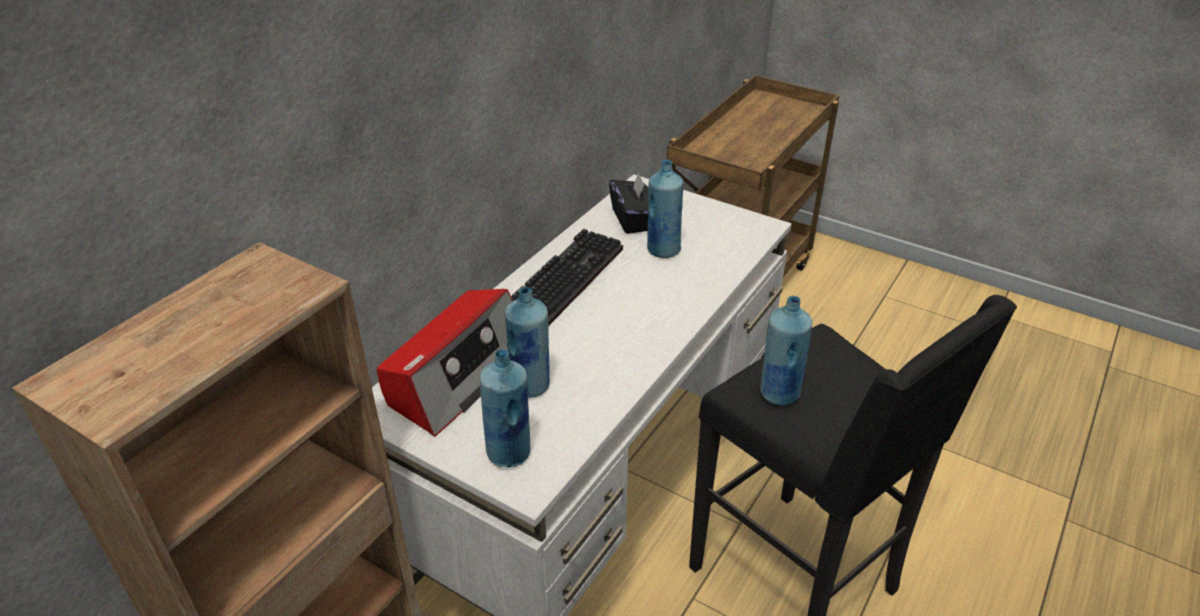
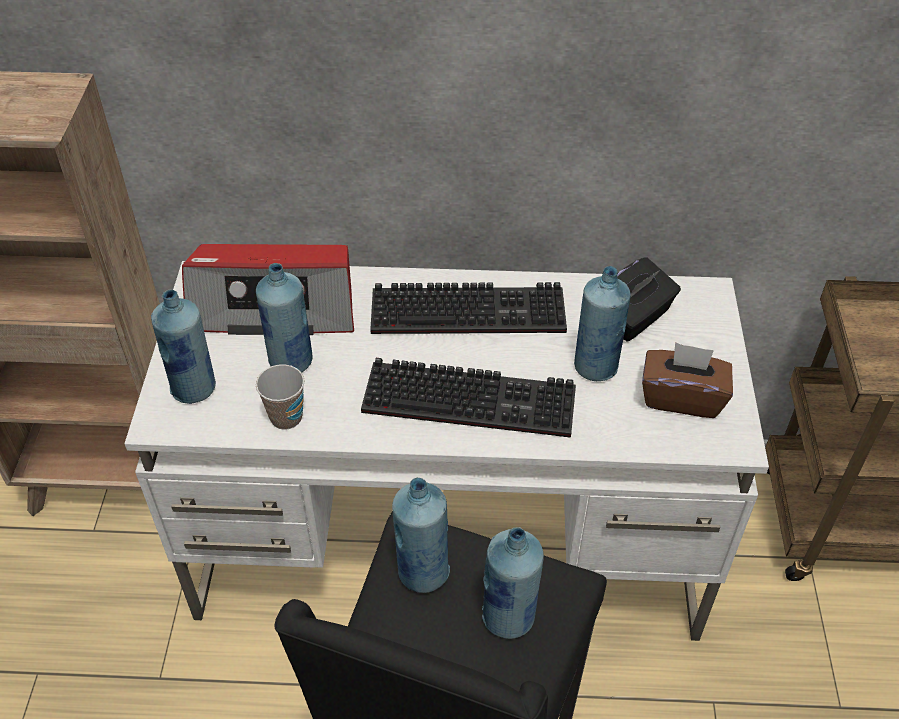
camera: 60 degrees right, 10 degrees up
(588, 408) = (286, 417): none -> cup
(647, 309) = (473, 398): none -> keyboard
(716, 229) = (681, 397): none -> brown tissue box
(838, 368) = (508, 618): none -> blue bottle

